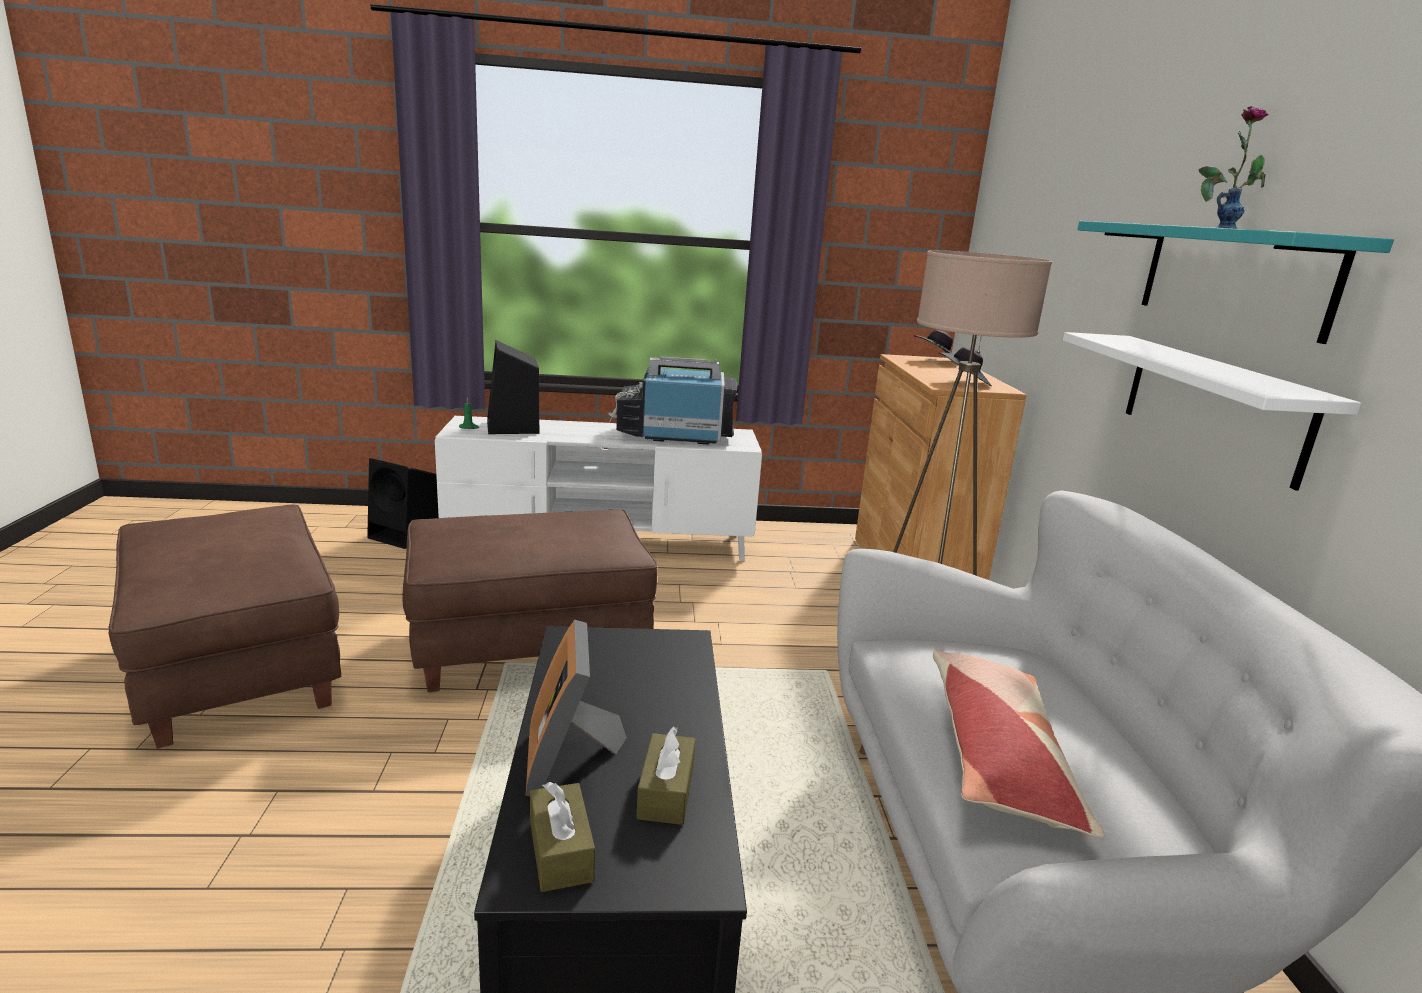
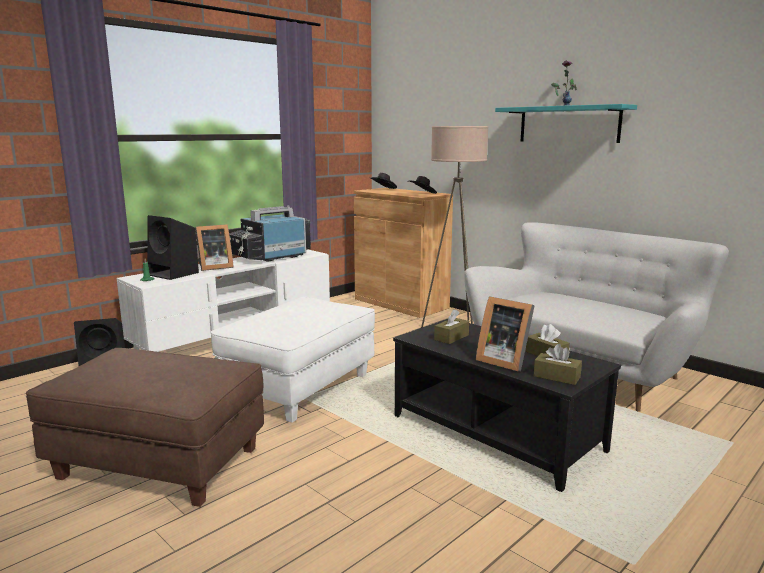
camera: 40 degrees left, 5 degrees down
(529, 647) = (300, 388): brown ottoman -> white ottoman
(574, 431) = (213, 267): none -> picture frame
(615, 668) = (451, 337): none -> brown tissue box
(998, 755) = (591, 315): pillow -> none
(1211, 405) = (572, 174): white shelf -> none

